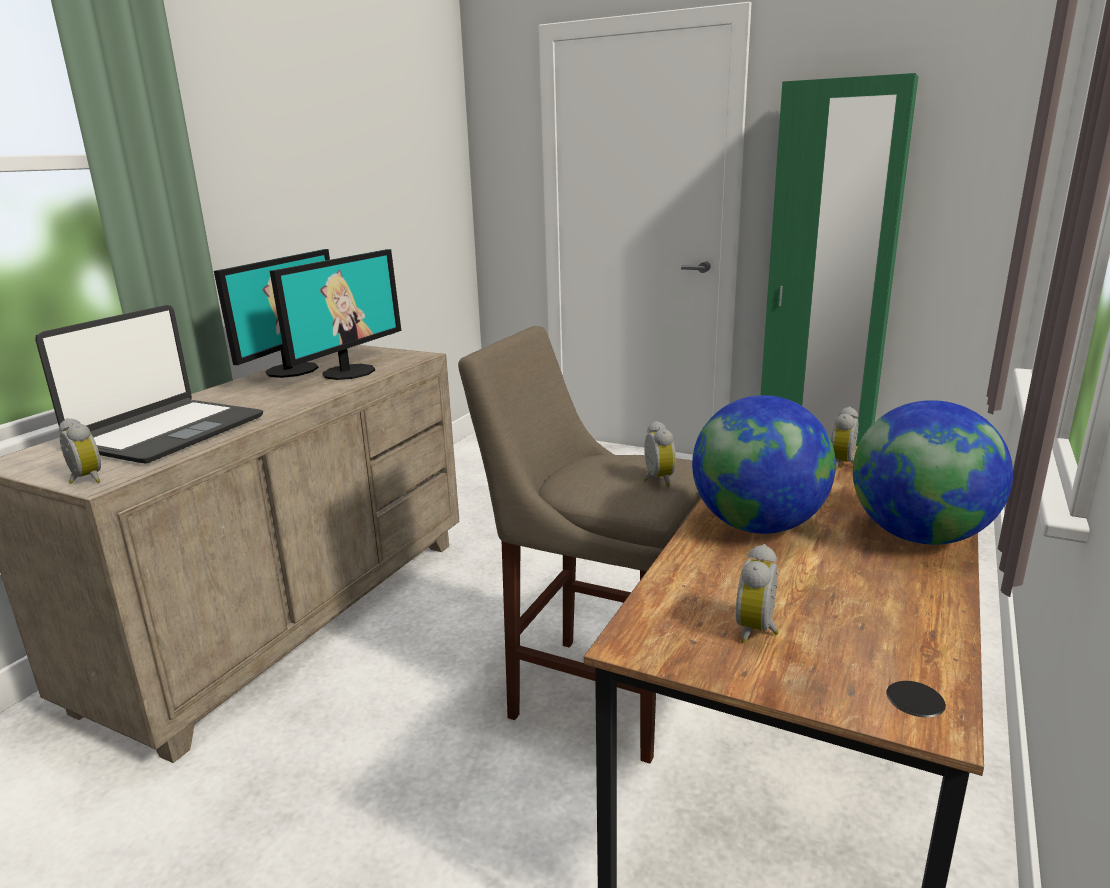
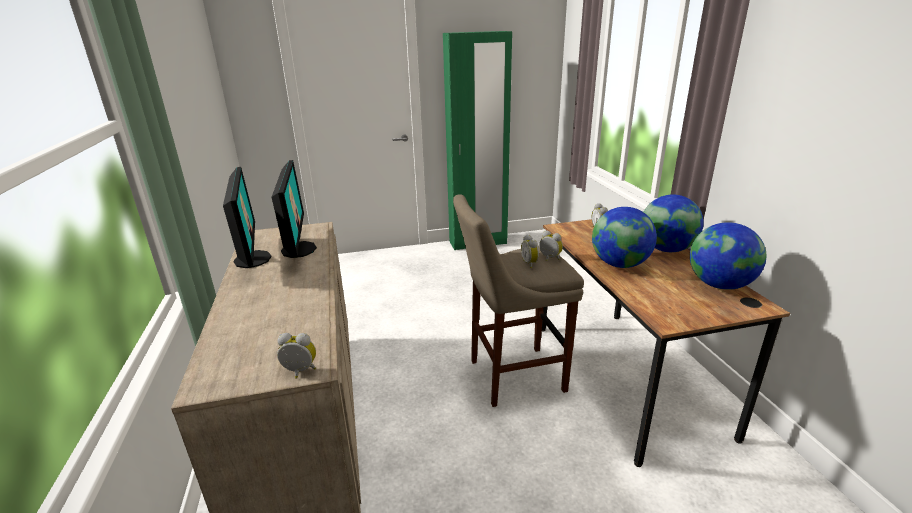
camera: 40 degrees left, 5 degrees up
(168, 433) = (275, 325): laptop -> none
(758, 630) = (687, 301): alarm clock -> alarm clock (530, 263)
(905, 636) = (719, 285): none -> globe

